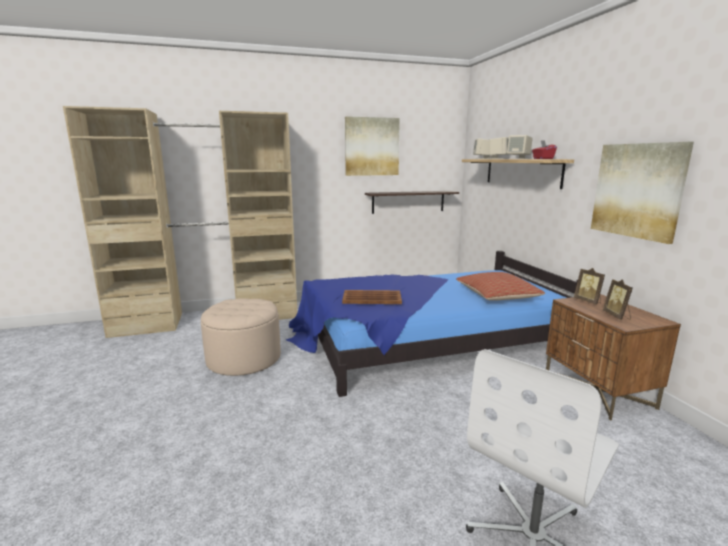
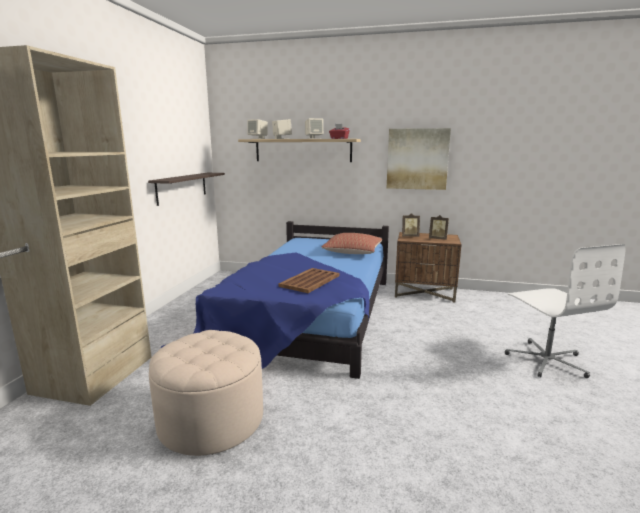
camera: 60 degrees left, 0 degrees up
(371, 146) = (147, 122): picture -> none

